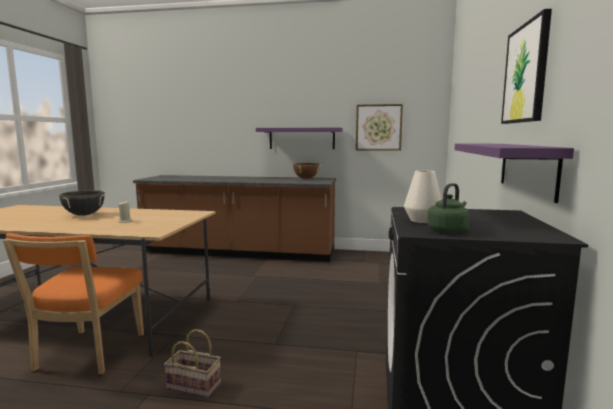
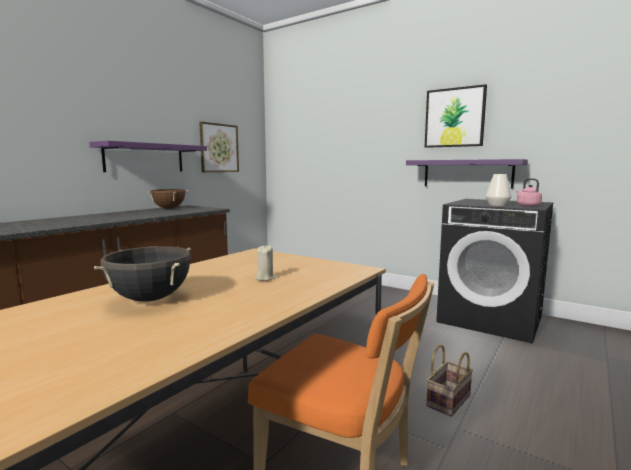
camera: 65 degrees left, 0 degrees up
(448, 230) = (527, 205): green kettle -> pink kettle

